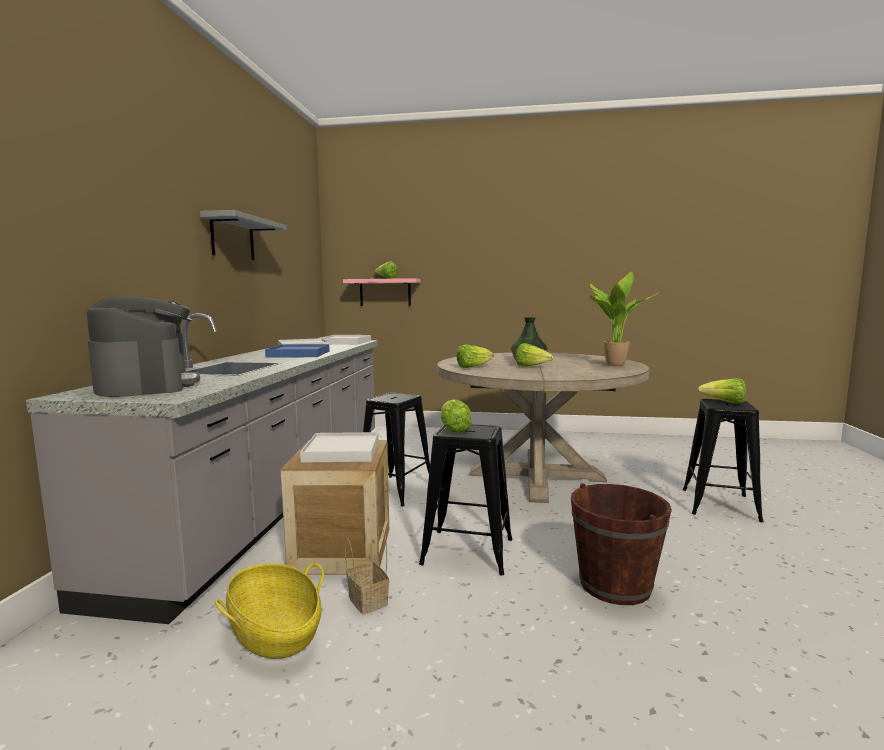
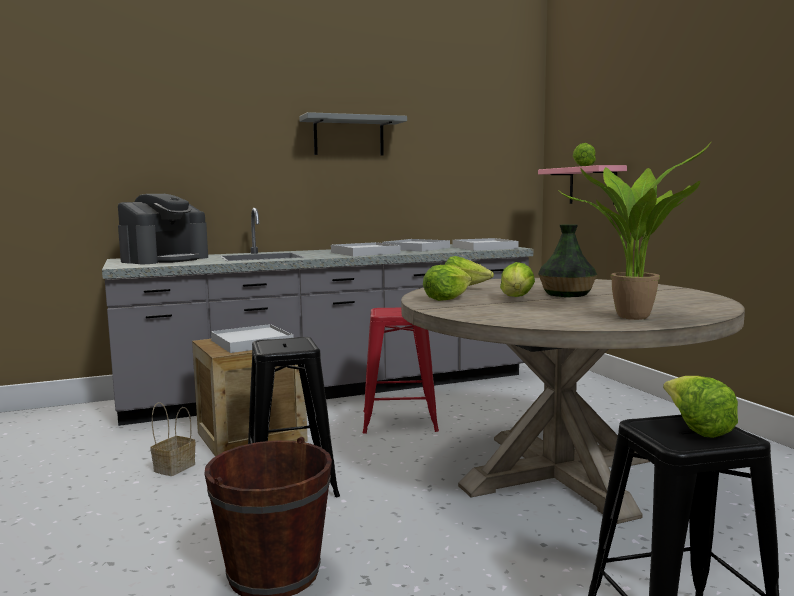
camera: 60 degrees right, 0 degrees up
(275, 633) = (117, 454): basket -> none
(298, 354) = (365, 253): blue tray -> white tray
(396, 490) = (399, 421): black stool -> red stool
(454, 430) = (279, 341): lettuce -> lettuce (446, 299)

